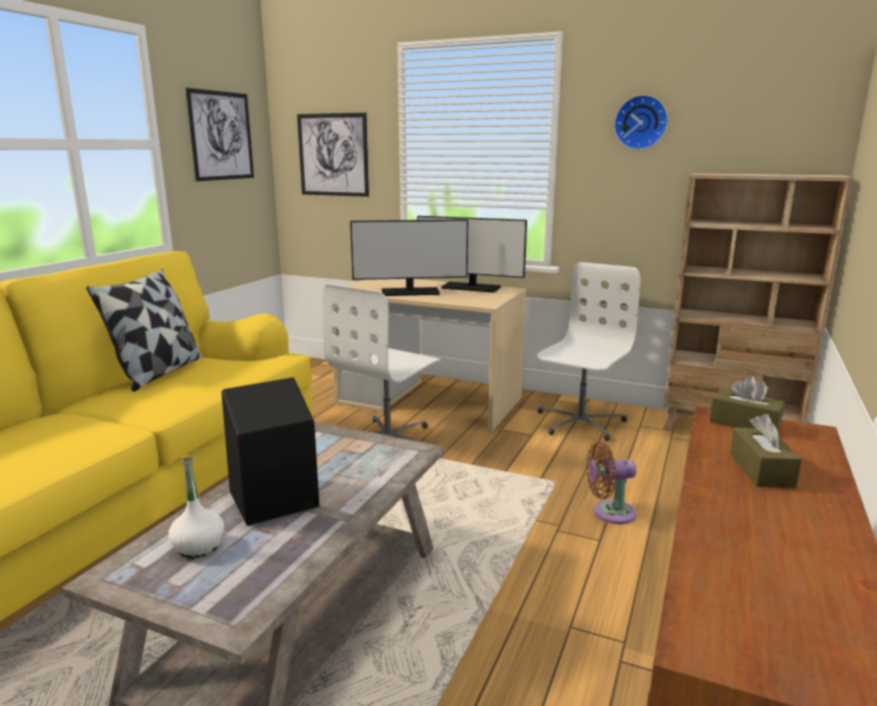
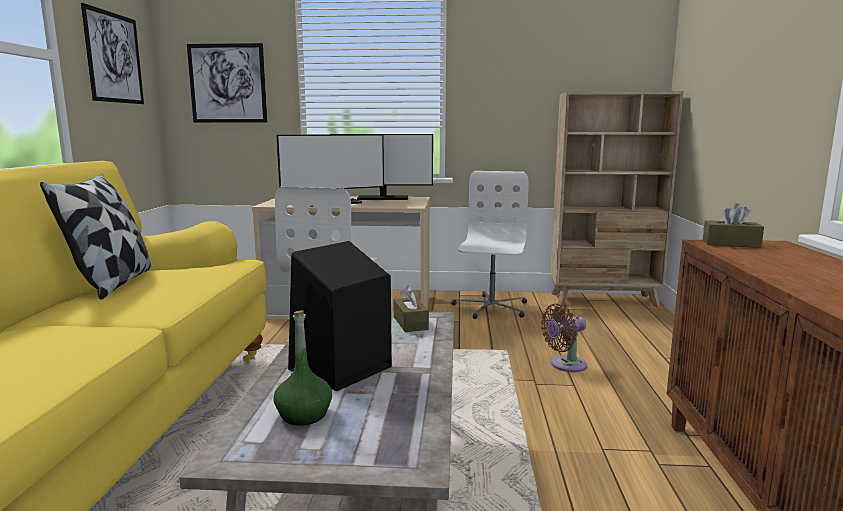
camera: 20 degrees left, 5 degrees down
(198, 546) = (303, 415): white bottle -> green bottle
(641, 122) = (515, 54): wall clock -> none
(761, 470) = (786, 263): brown tissue box -> brown tissue box (410, 323)

